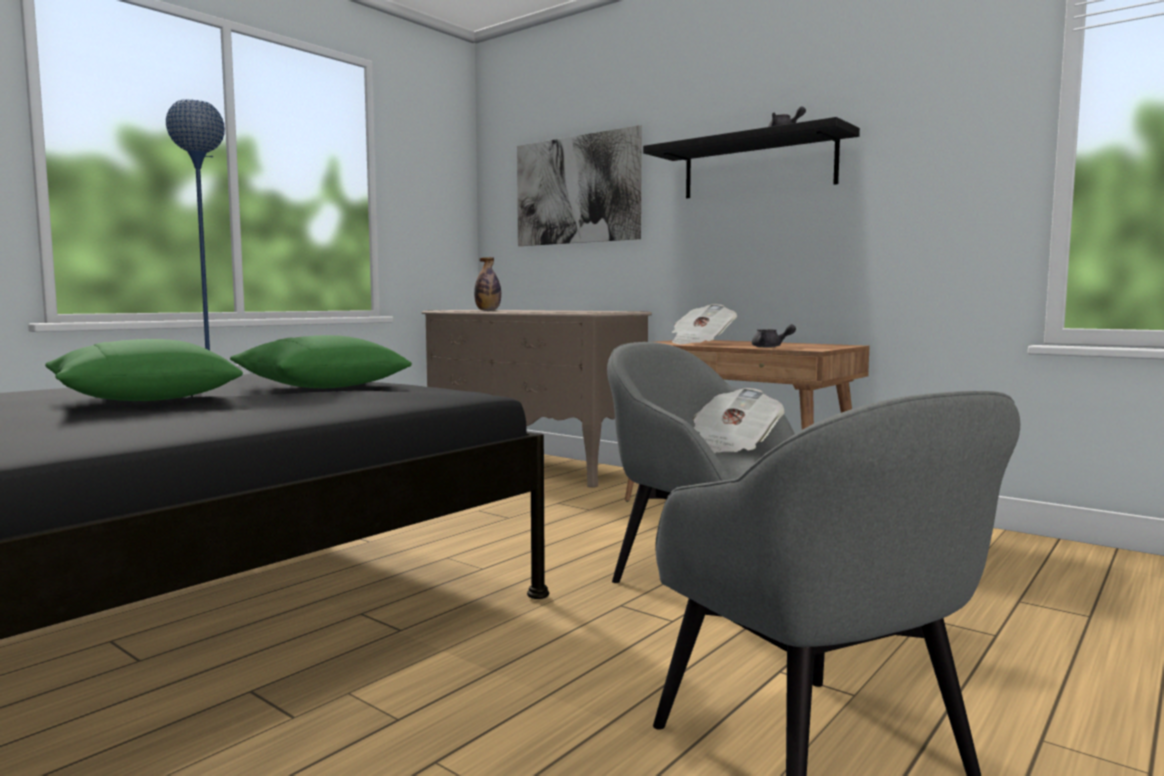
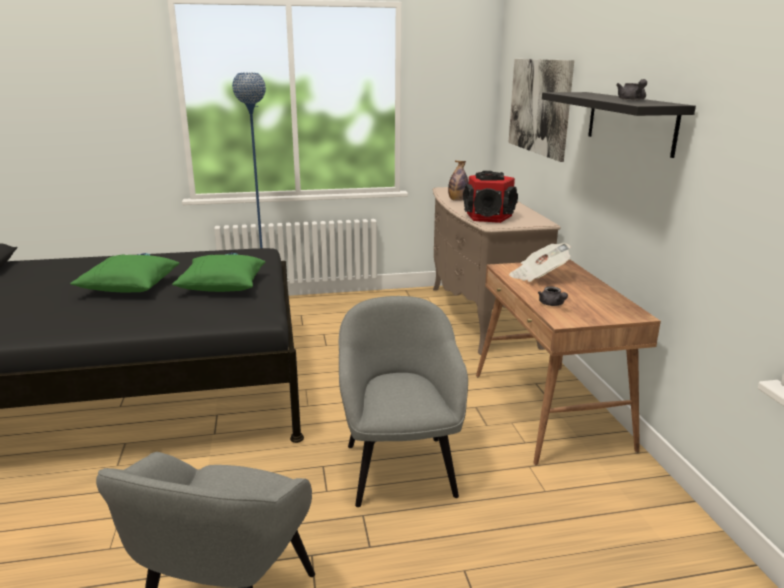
camera: 40 degrees right, 15 degrees up
(566, 311) = (489, 217): none -> speaker
(732, 446) = (407, 394): newspaper -> none

